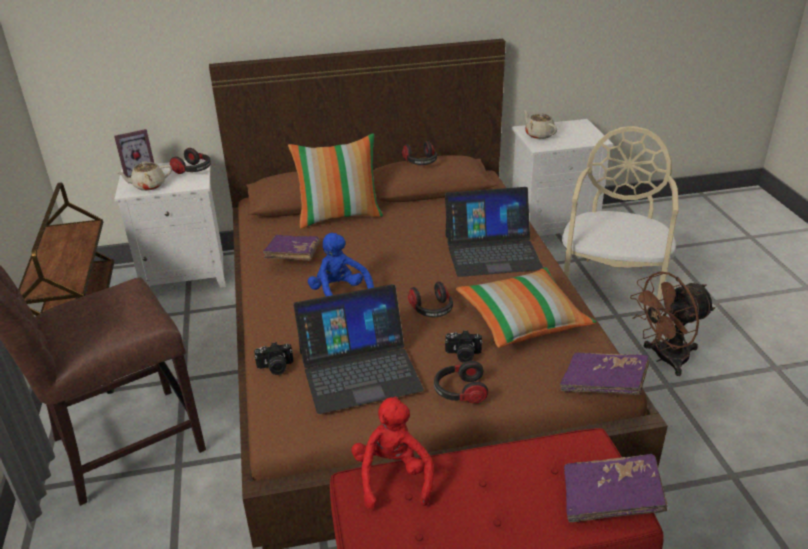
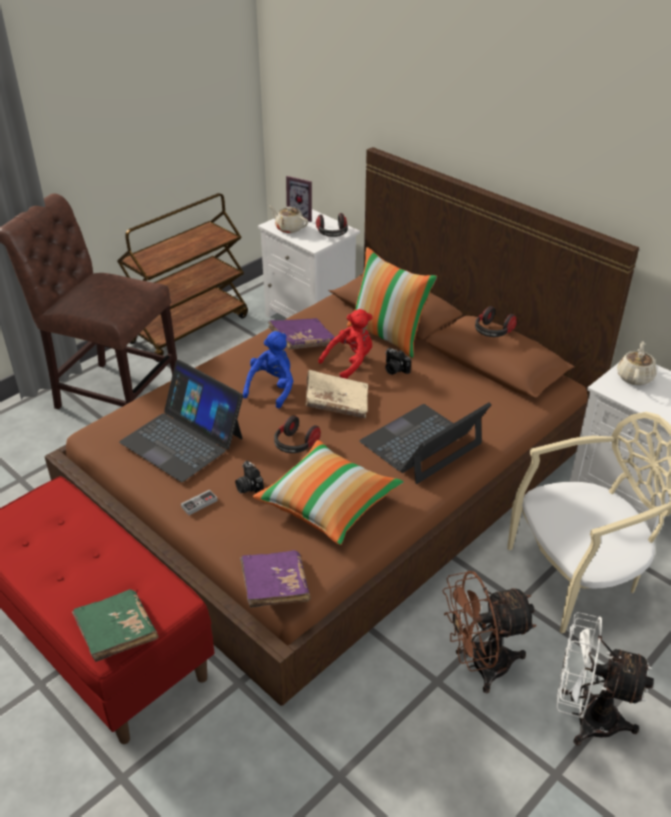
camera: 55 degrees right, 5 degrees up
(275, 368) = (158, 400): camera -> camera (394, 369)
(393, 476) = (73, 505): red plush toy -> red plush toy (350, 363)
(399, 271) = (336, 403): none -> beige book
(459, 392) = (199, 504): headphones -> game controller
(492, 251) = (422, 443): laptop -> laptop turned 90 degrees clockwise
(610, 499) = (116, 634): purple book -> green book
(664, 359) = (480, 665): brown fan -> brown fan turned 45 degrees counterclockwise
(734, 334) = (585, 717): none -> white fan

